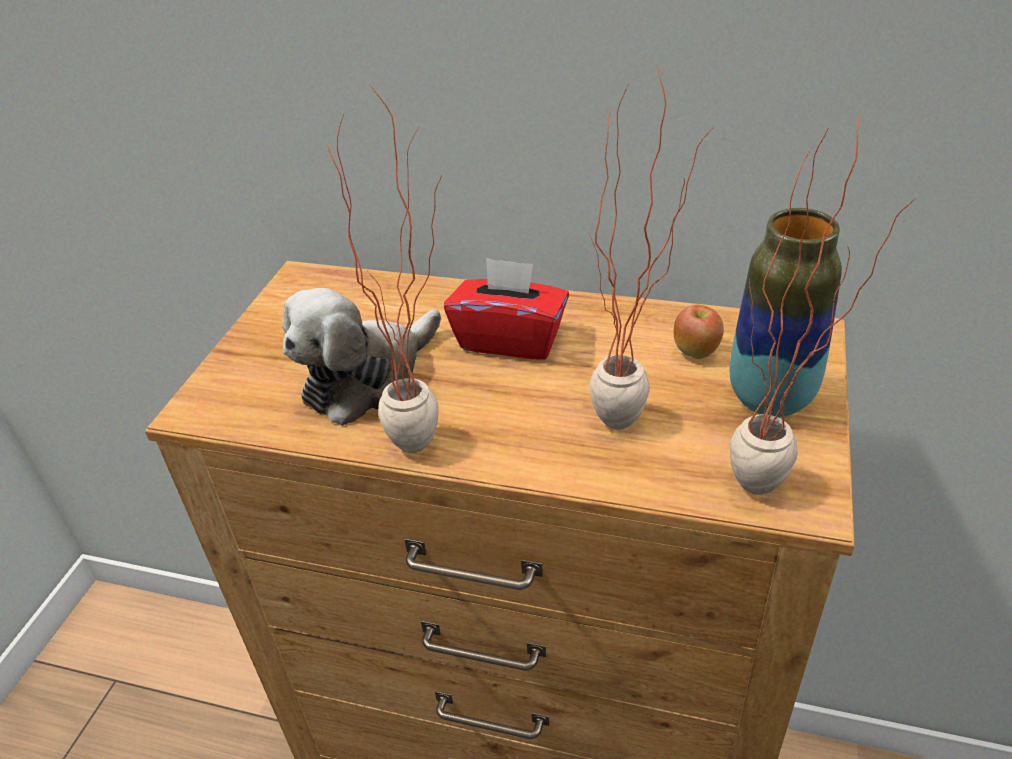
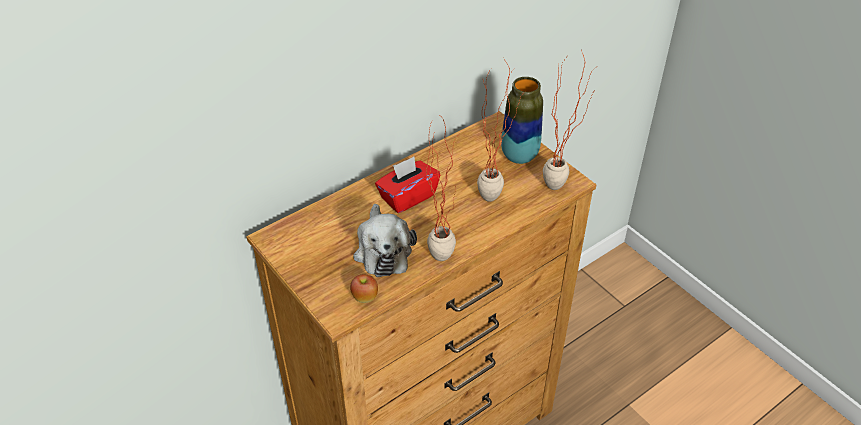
camera: 55 degrees left, 5 degrees up
(696, 351) = (475, 155): apple -> apple (365, 297)

